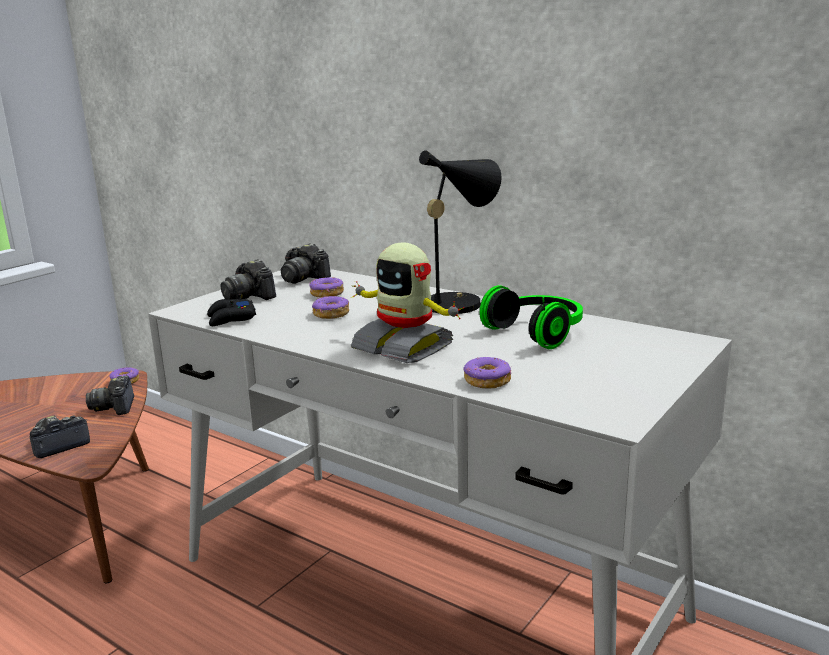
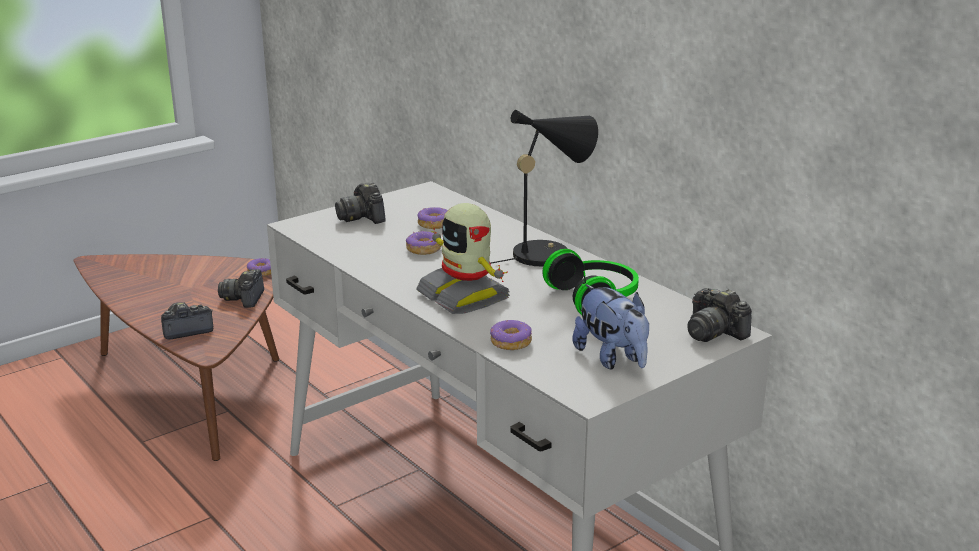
camera: 15 degrees right, 5 degrees up
(231, 319) = (333, 241): black game controller -> none
(303, 278) = (423, 201): camera -> camera (714, 332)
(605, 380) = (612, 358): none -> plush toy

